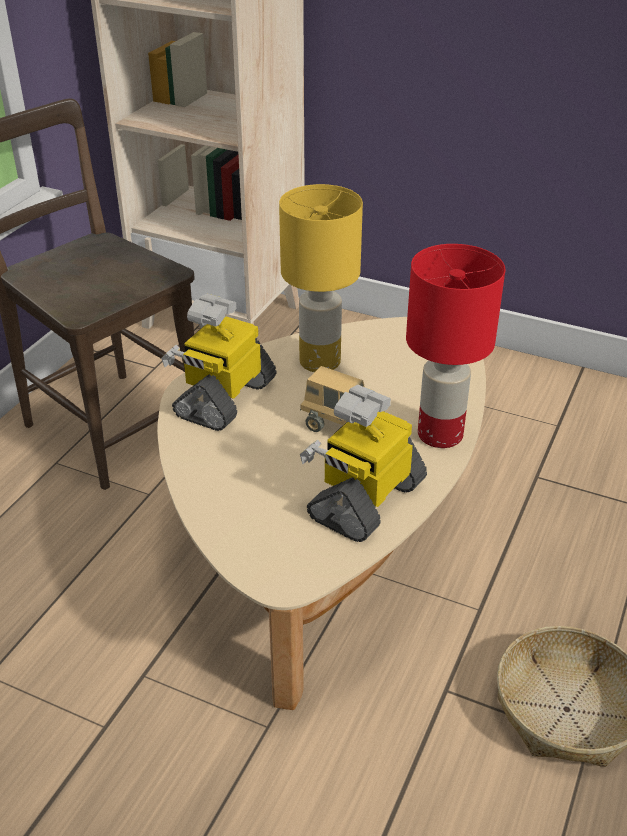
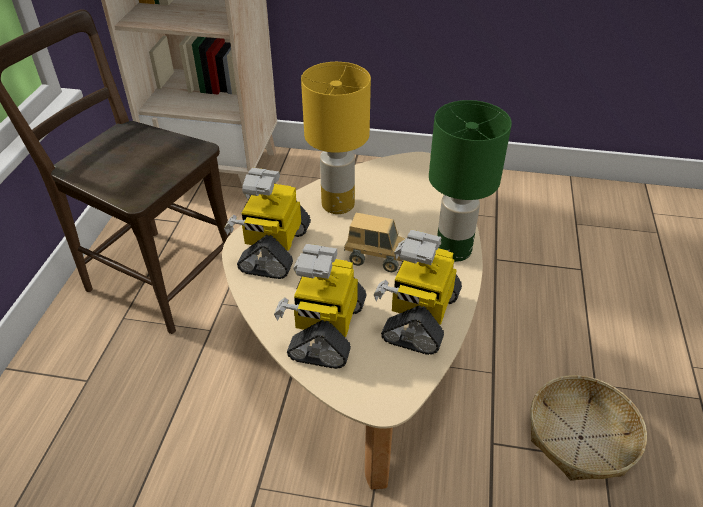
camera: 15 degrees left, 5 degrees up
(248, 493) = (326, 329): none -> toy robot
(440, 434) = (453, 249): red table lamp -> green table lamp

